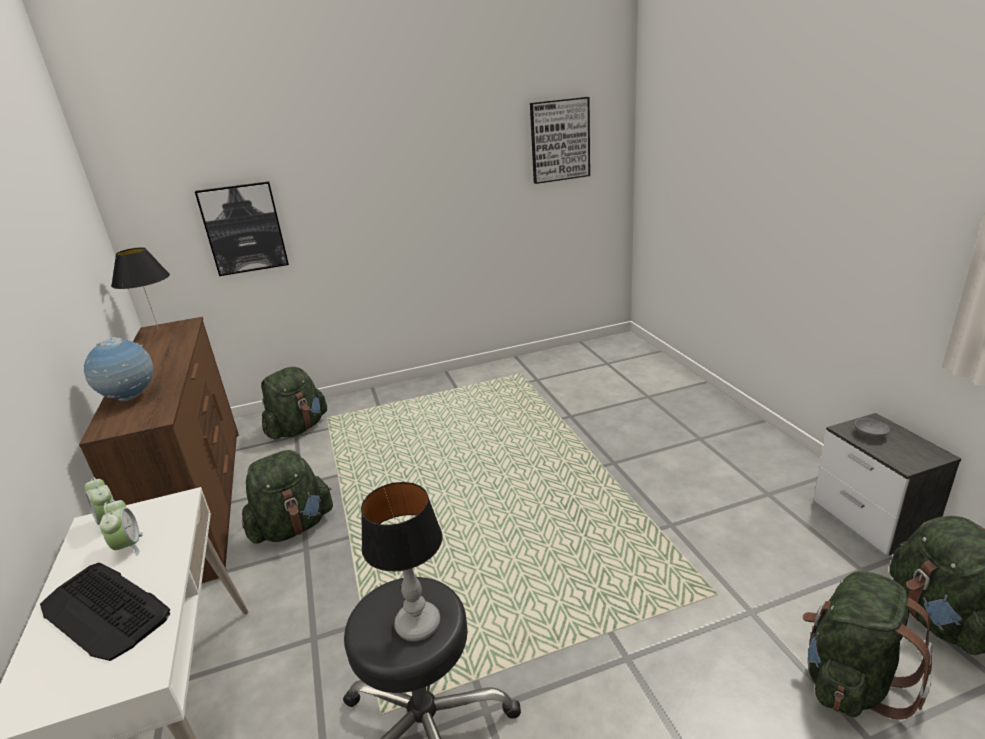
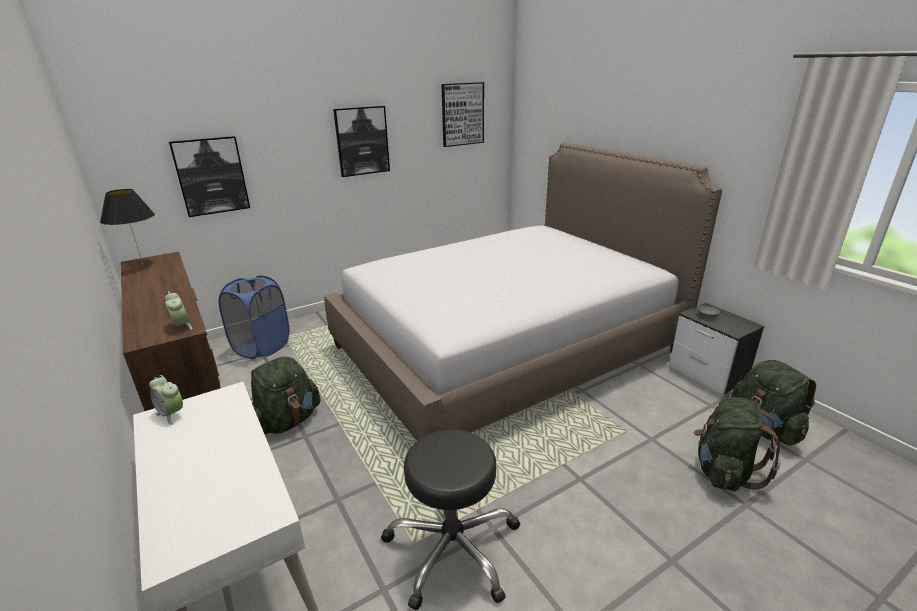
camera: 15 degrees left, 0 degrees up
(104, 610) = (208, 477): keyboard -> none
(128, 546) = (201, 430): alarm clock -> alarm clock (182, 326)
(130, 398) = (151, 315): globe -> none
(298, 429) = (262, 347): green backpack -> blue laundry basket
(418, 625) = (463, 460): table lamp -> none
(425, 180) = (362, 141): none -> picture
(586, 455) = (506, 349): none -> bed

